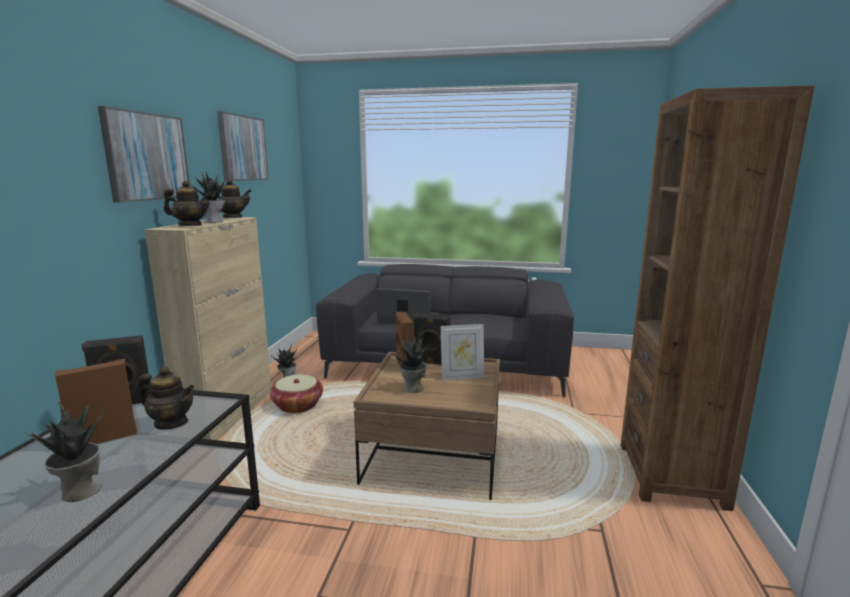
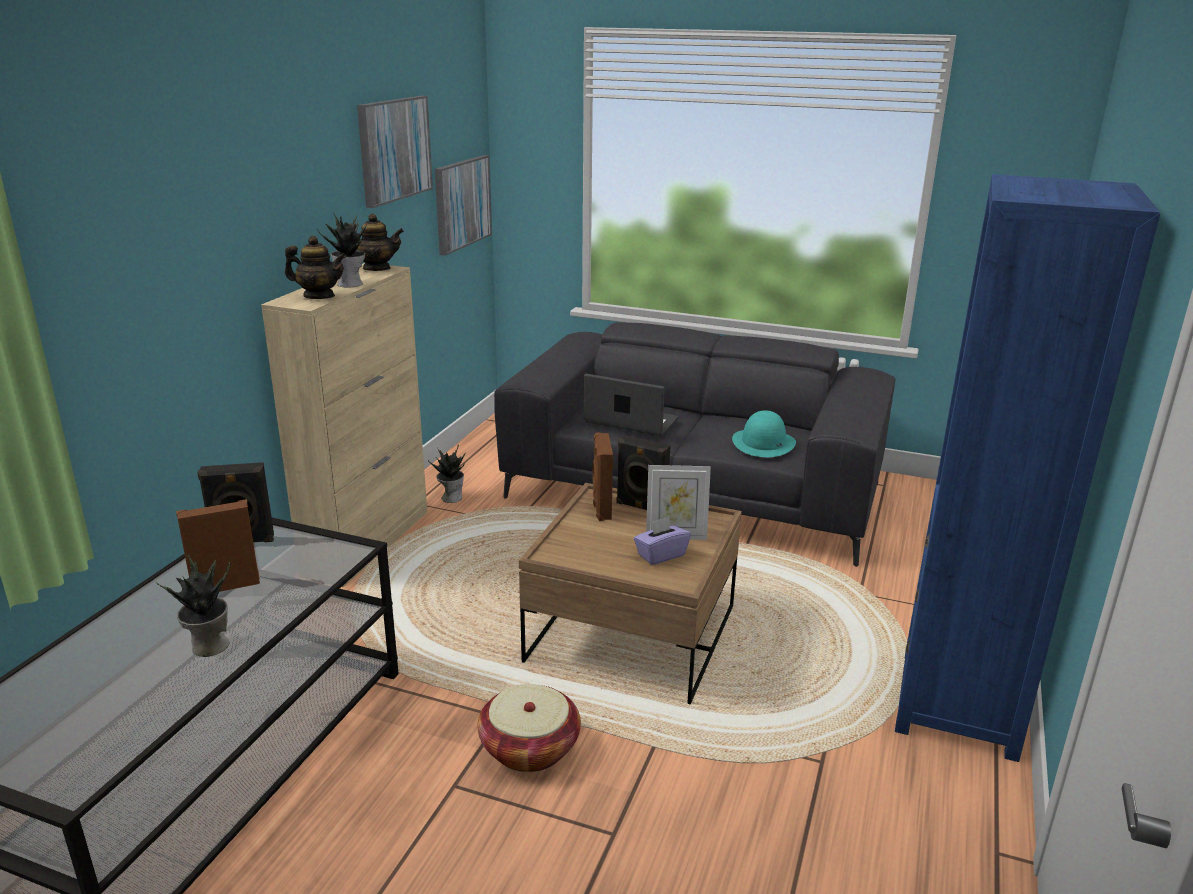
camera: 10 degrees right, 10 degrees up
(147, 157) = (263, 202): picture -> picture (462, 203)
(171, 423) = (297, 573): teapot -> none
(297, 405) = (460, 539): basket -> basket (529, 748)
(413, 388) = (602, 548): potted plant -> none
(456, 389) = (661, 555): none -> purple tissue box
(495, 324) = (763, 443): none -> turquoise hat
(671, 475) = (958, 703): brown bookcase -> blue bookcase

